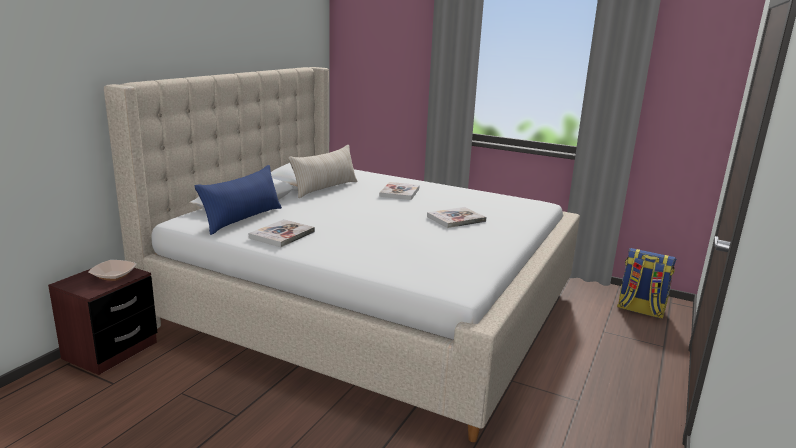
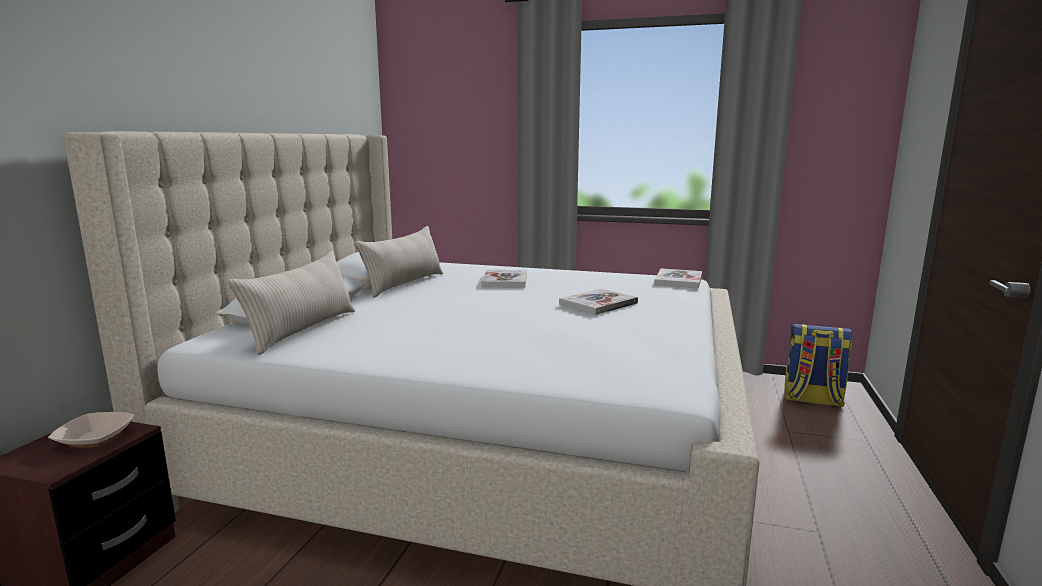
camera: 10 degrees left, 5 degrees down
(243, 219) = (303, 330): blue pillow -> beige pillow
(282, 235) = (371, 345): book -> book (678, 280)

